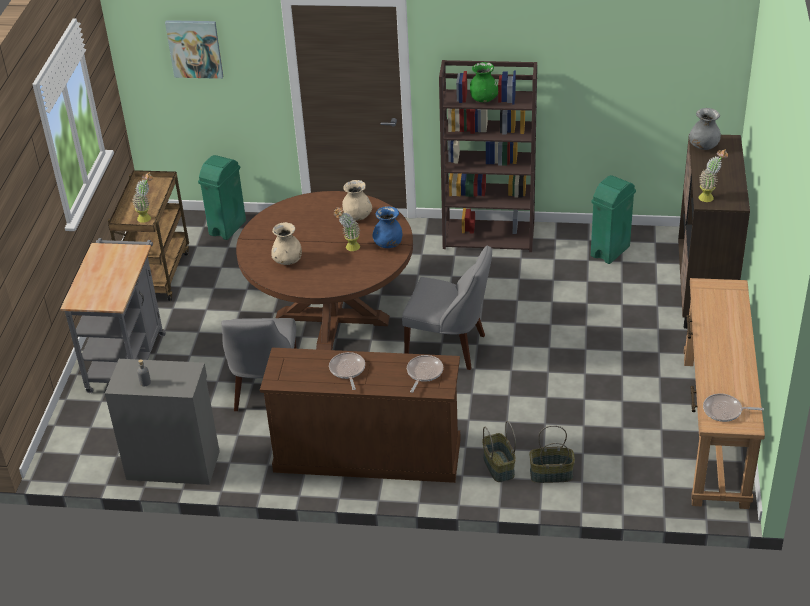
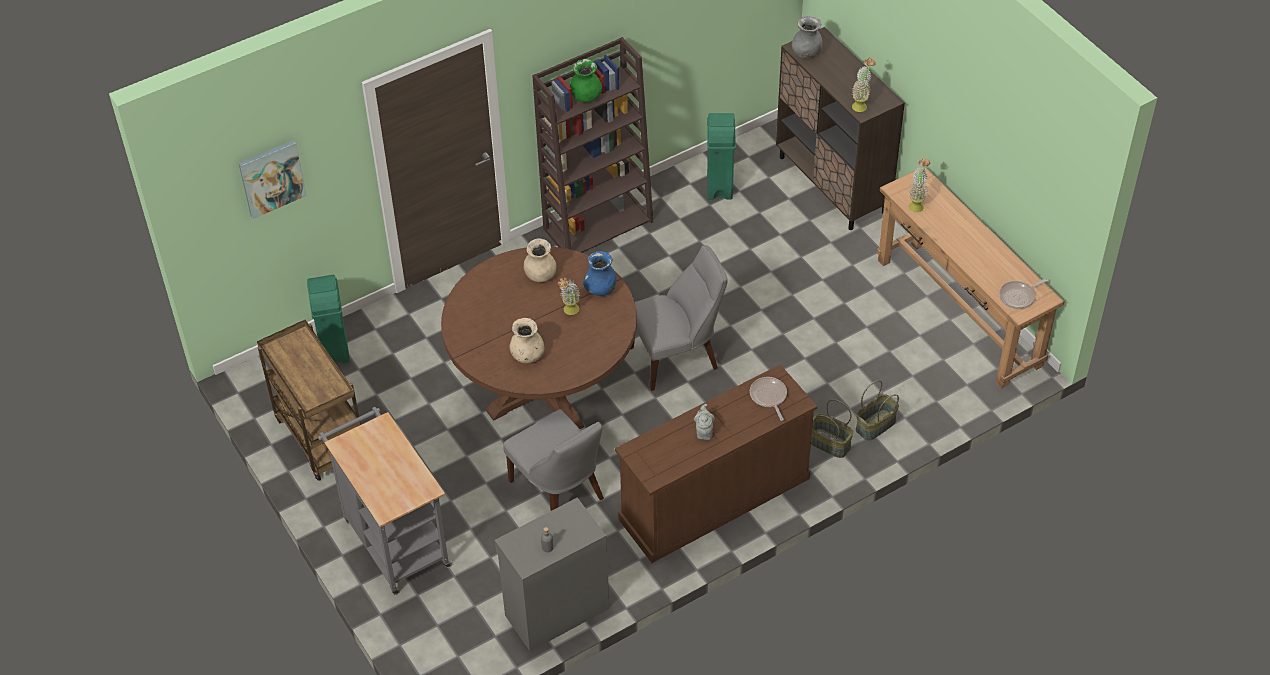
camera: 40 degrees left, 10 degrees up
(147, 217) = (329, 384): potted plant -> potted plant (916, 204)
(347, 370) = (704, 431): frying pan -> grey teapot

